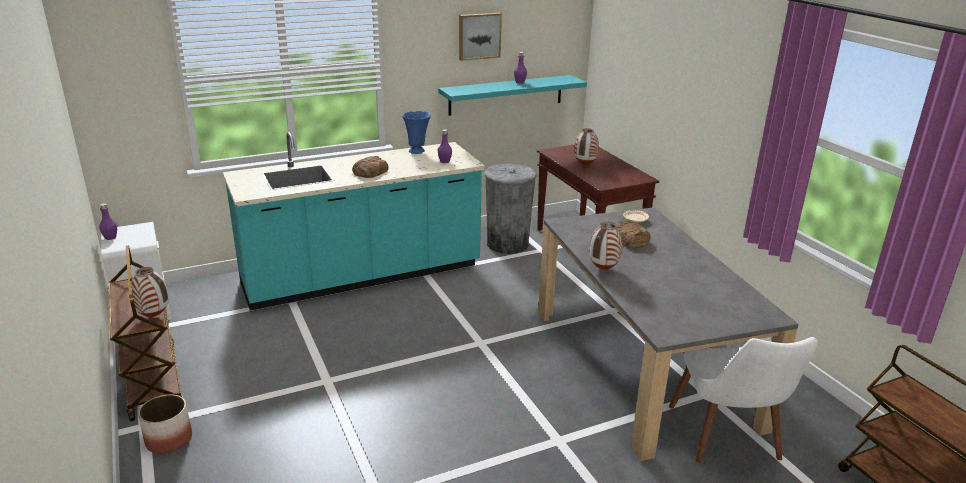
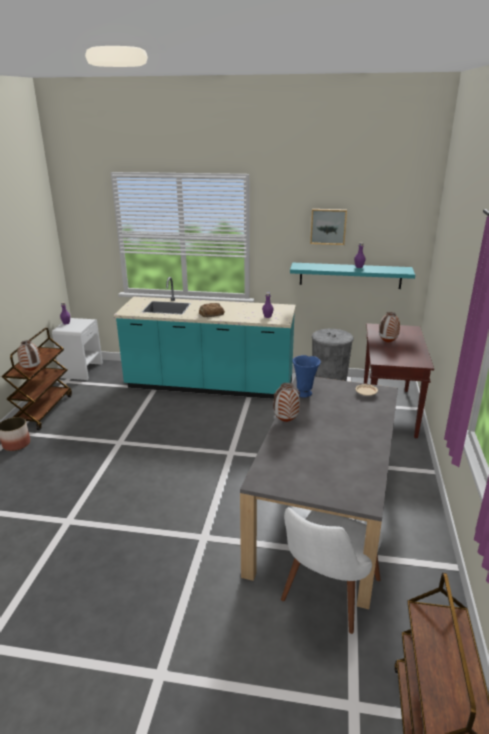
camera: 35 degrees right, 0 degrees up
(417, 151) = (260, 306): blue vase -> blue vase (304, 394)
(630, 239) = (340, 406): bread -> none

